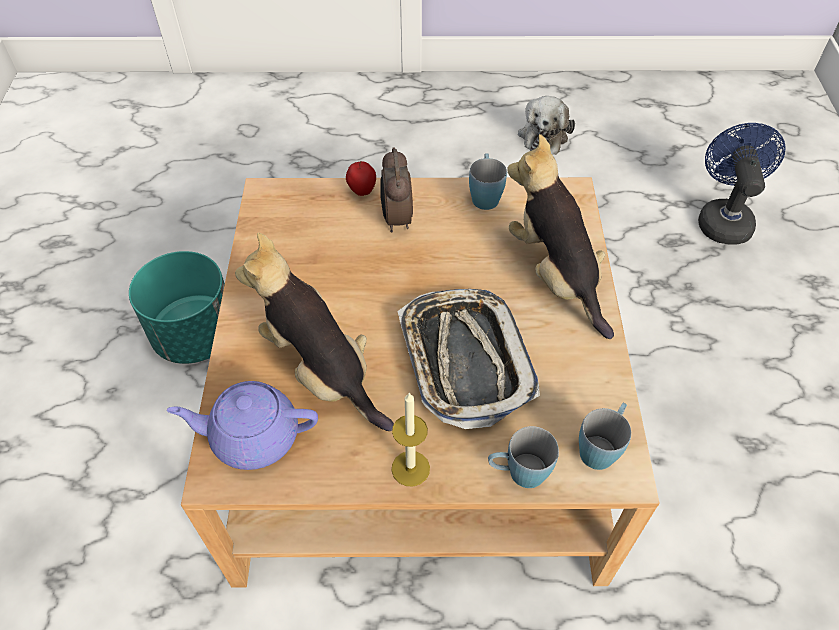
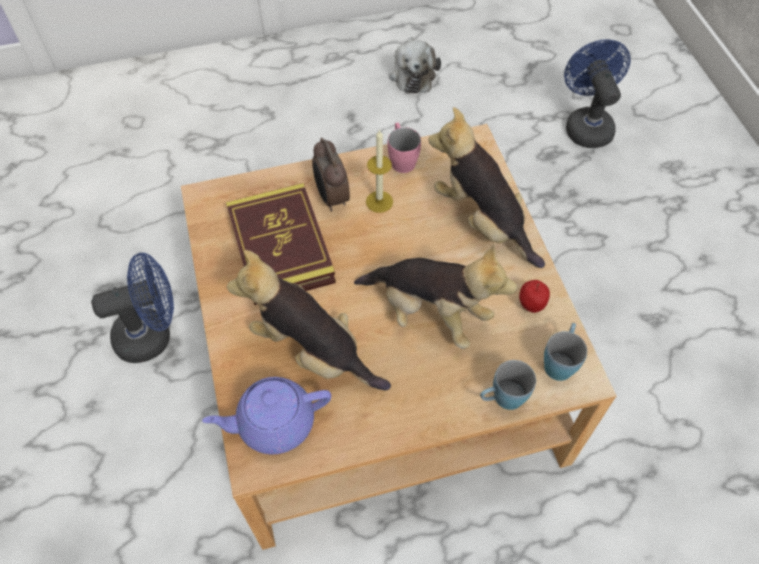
camera: 15 degrees left, 5 degrees up
(195, 335) = (152, 334): turquoise planter -> blue fan
(325, 257) = (281, 247): none -> book
(362, 191) = (292, 177): apple -> apple (530, 306)
(410, 468) = (415, 417): candle -> candle (379, 201)
(464, 360) = (429, 313): tray -> plush toy
(485, 195) = (401, 159): blue mug -> pink mug

